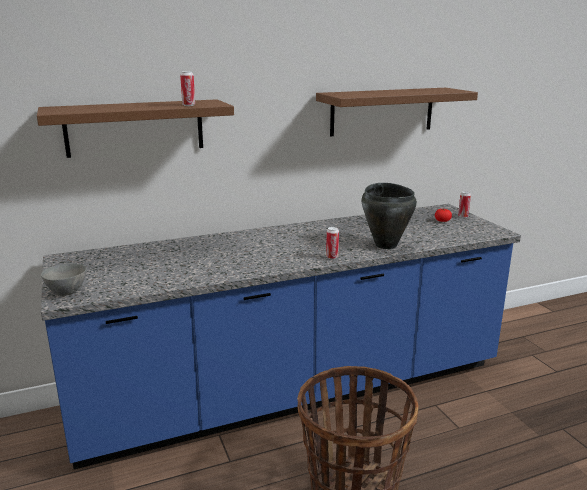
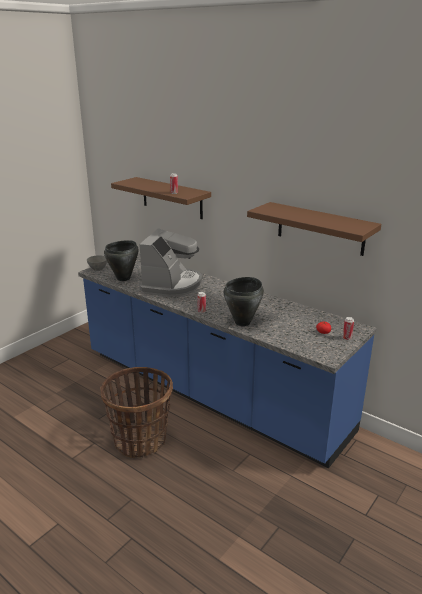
camera: 60 degrees right, 5 degrees up
(144, 280) = (124, 278): none -> black cooking pot
(223, 256) = (172, 284): none -> coffee machine

